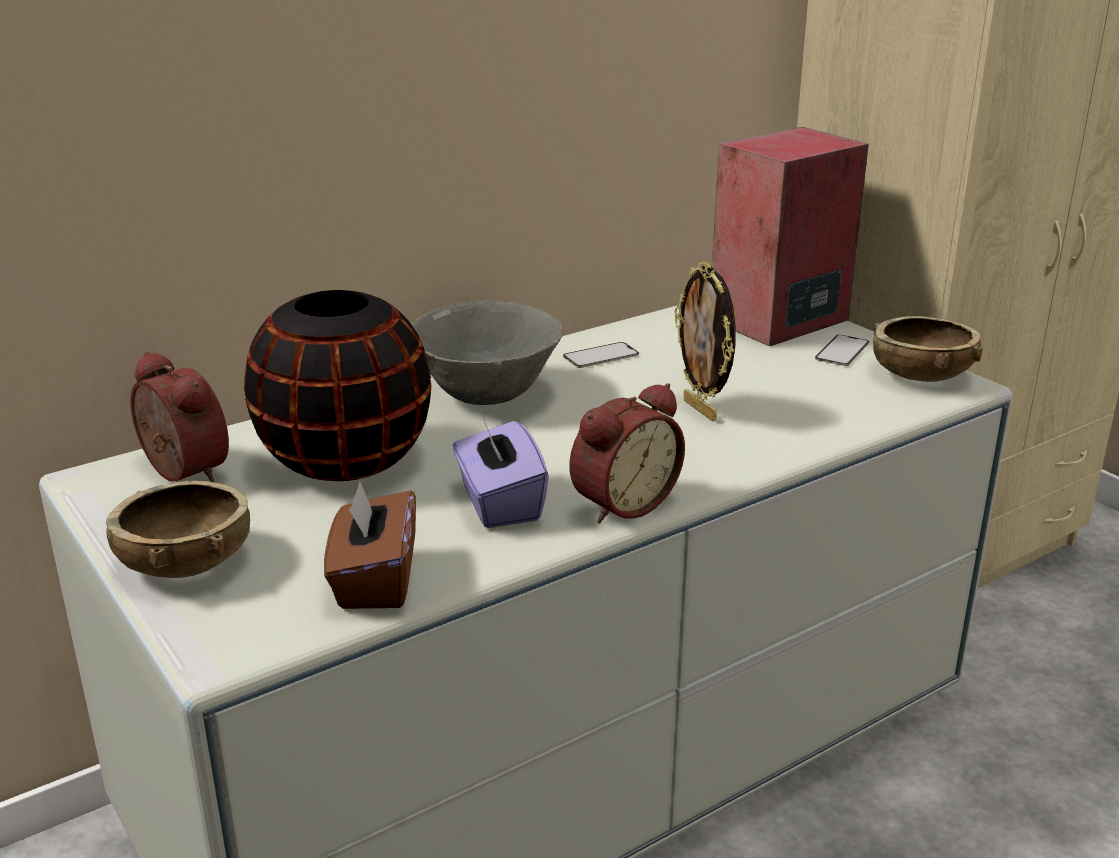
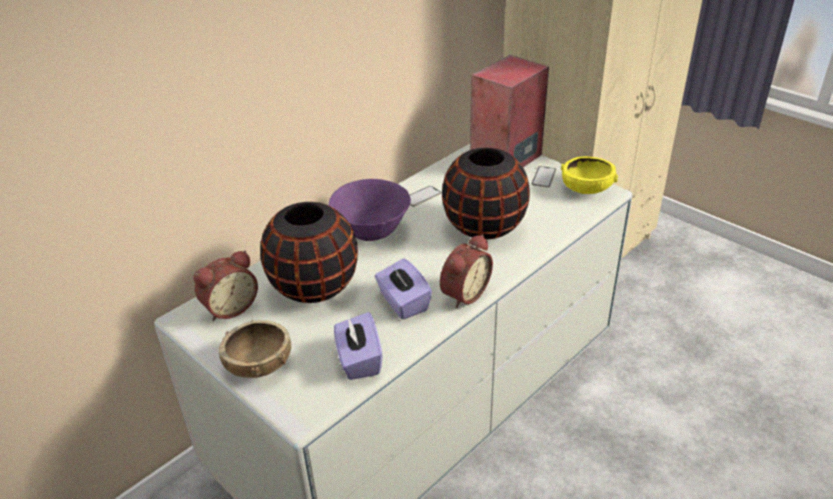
camera: 10 degrees left, 10 degrees up
(179, 472) = (229, 307): alarm clock -> alarm clock turned 105 degrees clockwise
(374, 581) = (359, 360): brown tissue box -> purple tissue box
(488, 395) = (372, 231): grey bowl -> purple bowl
(701, 410) = (484, 227): picture frame -> black vase
(922, 375) = (587, 188): brown bowl -> yellow bowl

